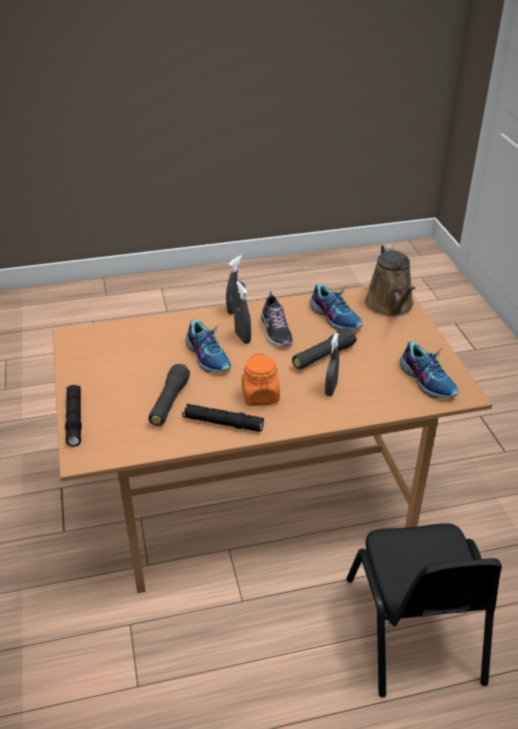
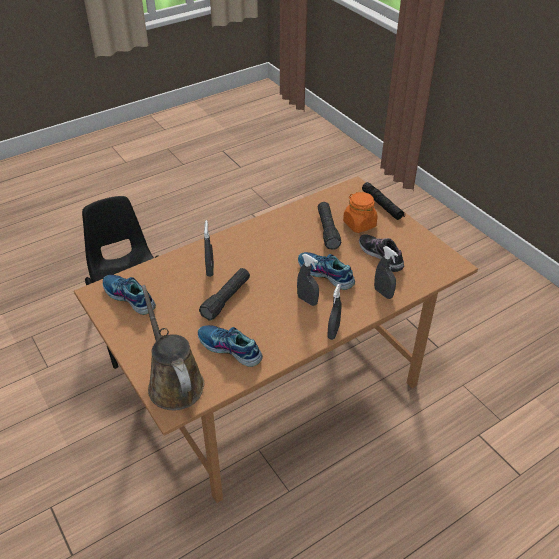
camera: 160 degrees right, 5 degrees up
(165, 328) = (383, 293): none -> grey spray bottle
(223, 423) = (280, 226): black flashlight -> none
(260, 396) = (263, 251): orange jar -> orange jar (359, 224)
(276, 331) = (281, 316): shoe -> shoe (381, 256)

